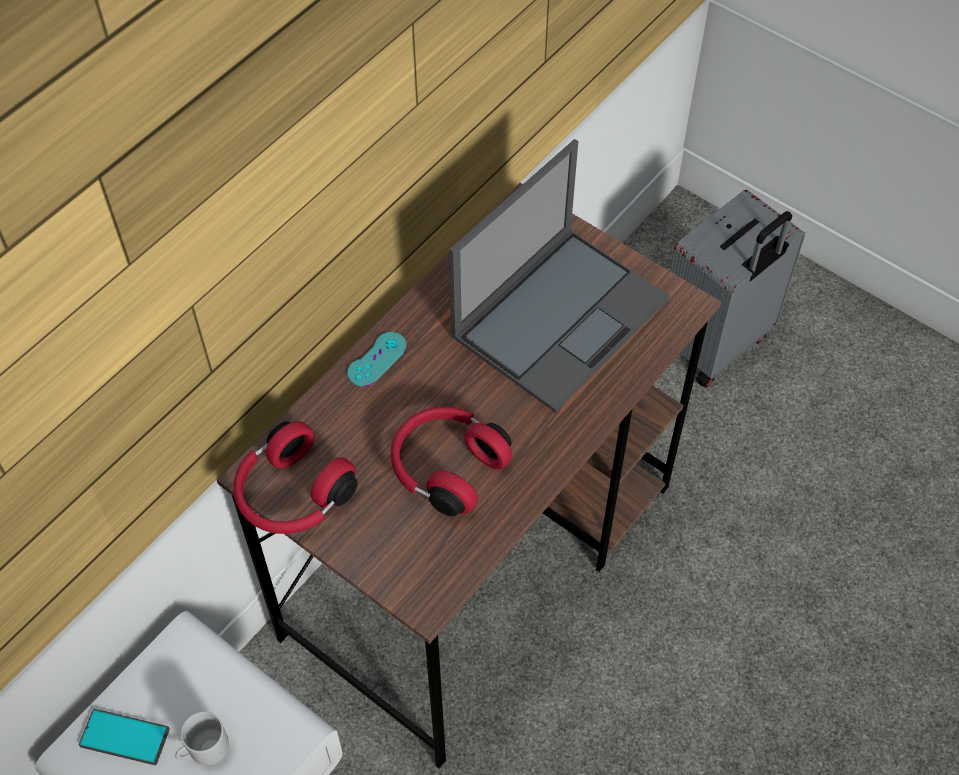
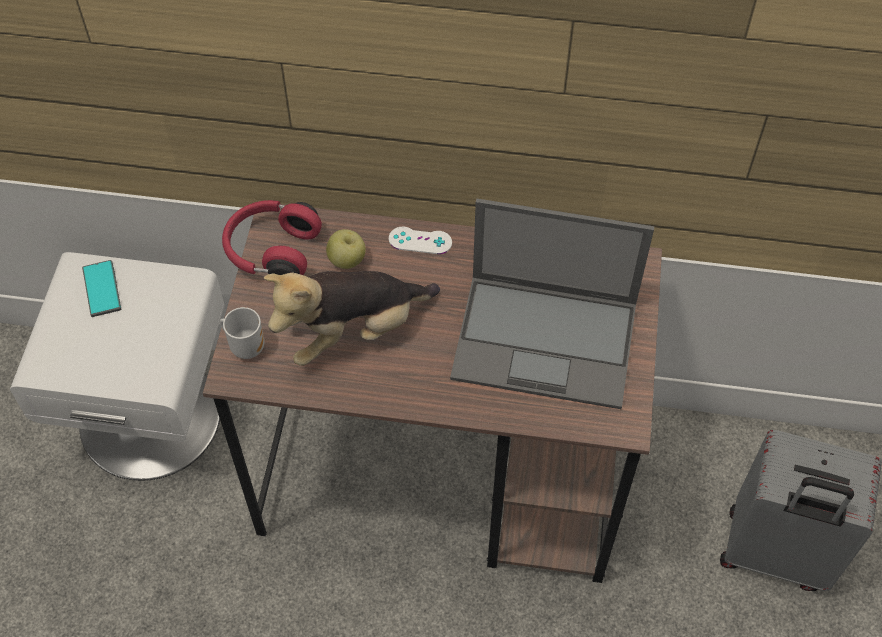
camera: 60 degrees right, 0 degrees up
(207, 749) = (117, 339): mug -> mug (246, 346)
(355, 433) = (347, 260): none -> apple
(377, 359) = (420, 241): turquoise game controller -> white game controller
(446, 467) = (353, 331): red headphones -> plush toy

